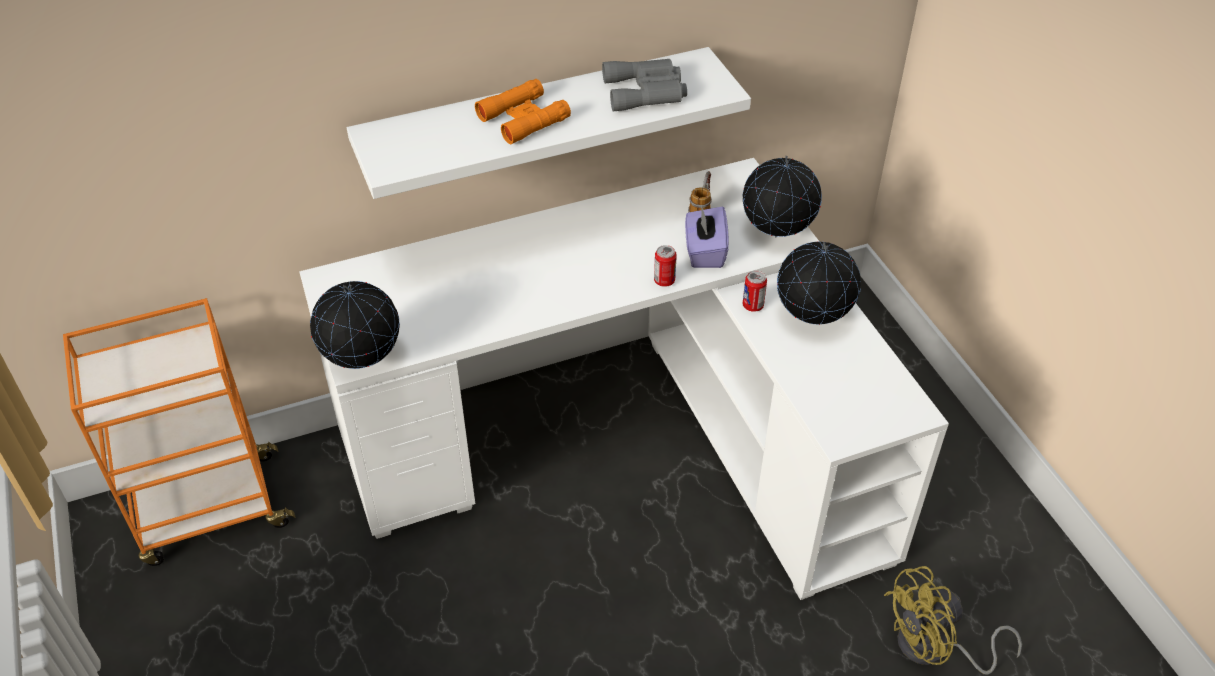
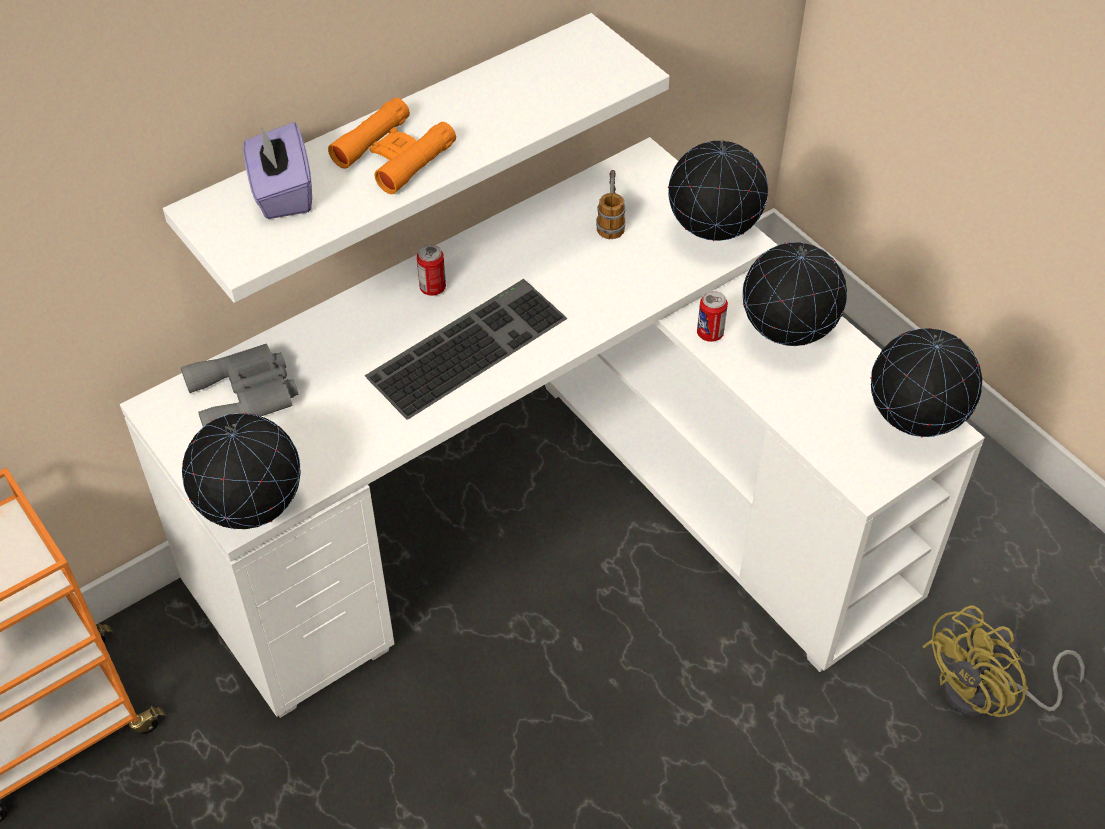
camera: 15 degrees left, 5 degrees up
(561, 277) = (467, 345): none -> keyboard
(647, 91) = (537, 89): grey binoculars -> grey binoculars (246, 395)
(664, 281) = (597, 324): can -> can (432, 288)
(704, 252) = (633, 275): purple tissue box -> purple tissue box (282, 193)
(891, 403) = (912, 426): none -> globe

